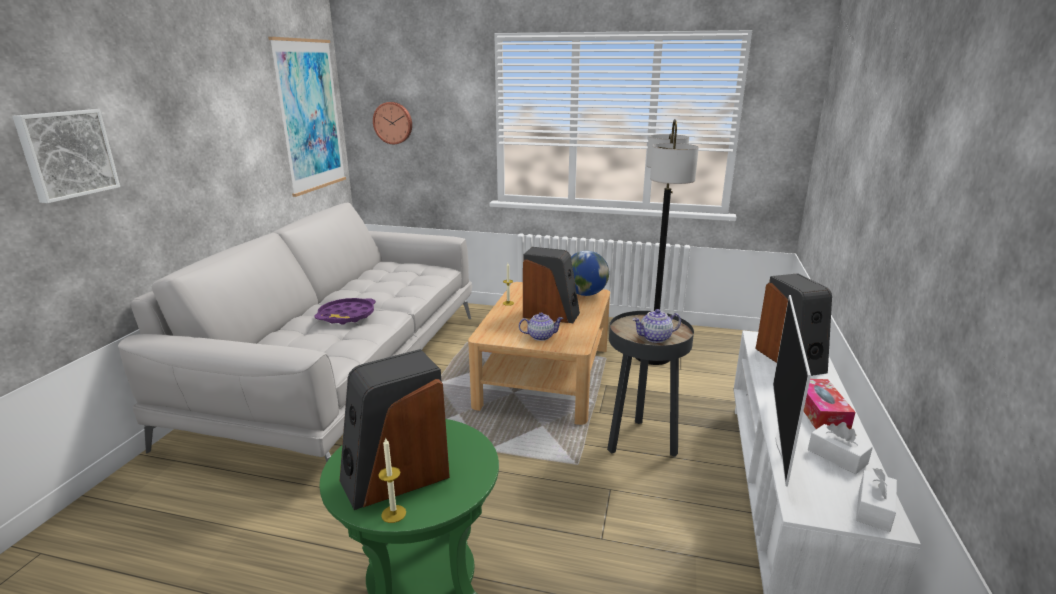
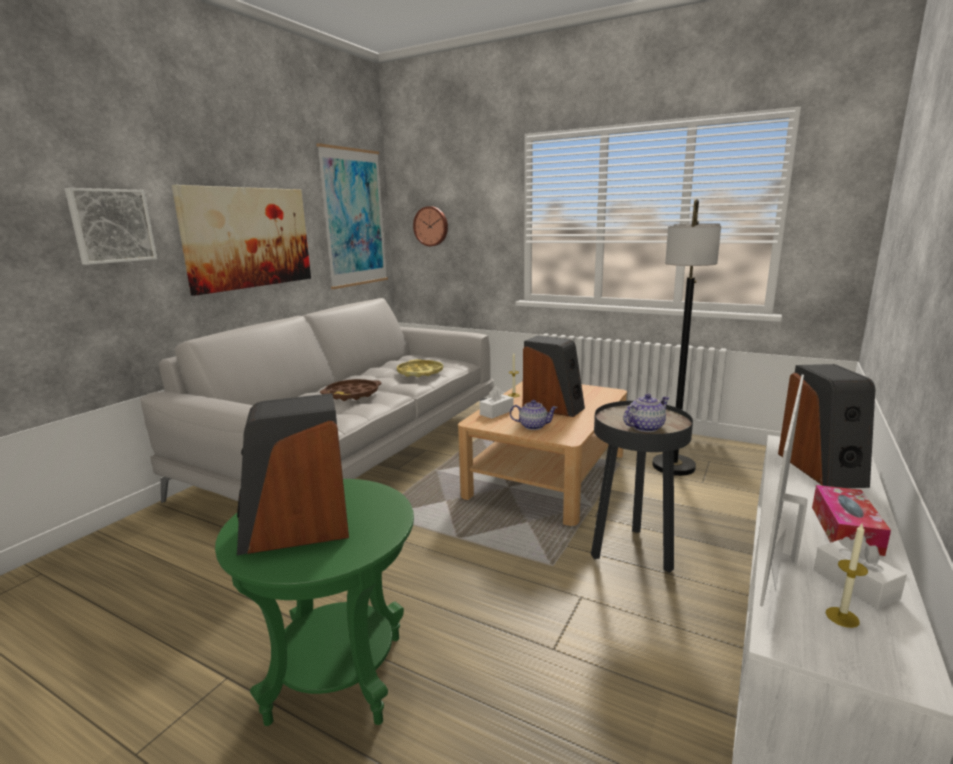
camera: 15 degrees right, 5 degrees down
(208, 150) = (248, 238): none -> picture
(347, 315) = (352, 394): purple tray -> brown tray
(393, 514) = (271, 564): candle -> candle (842, 617)
(406, 284) = (420, 372): none -> yellow tray
(585, 294) = (598, 392): globe -> none
(655, 338) = (644, 427): teapot -> teapot turned 150 degrees clockwise
(874, 509) = (894, 658): white tissue box -> white tissue box (496, 412)

